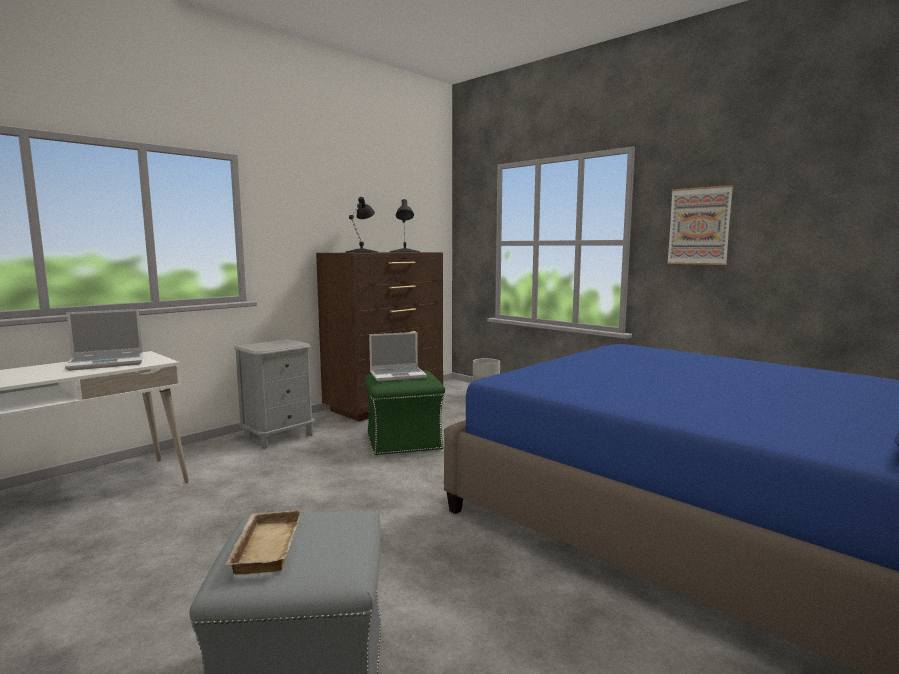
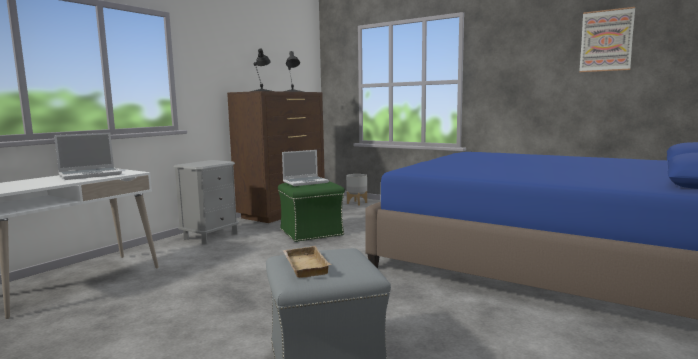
camera: 10 degrees left, 0 degrees up
(699, 226) = (512, 68): picture -> picture (606, 41)

